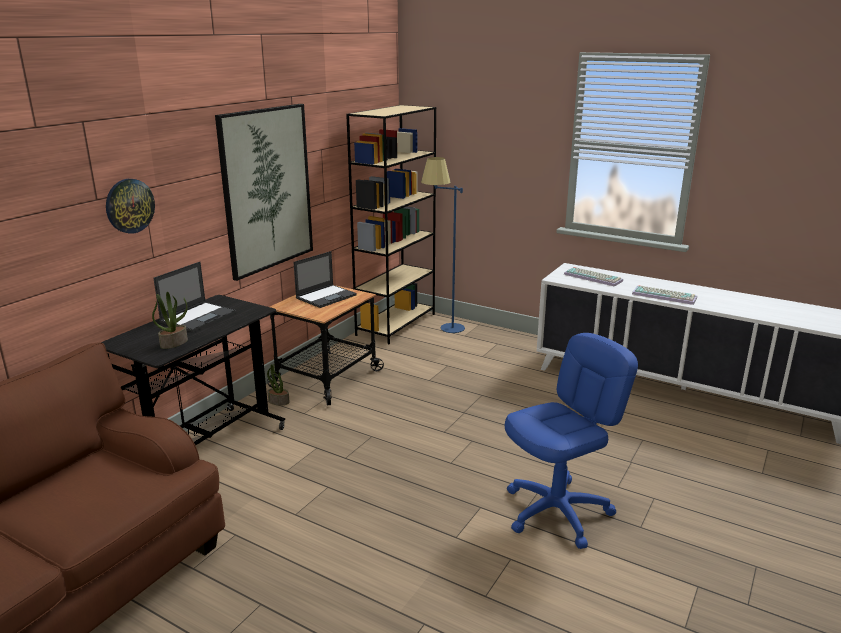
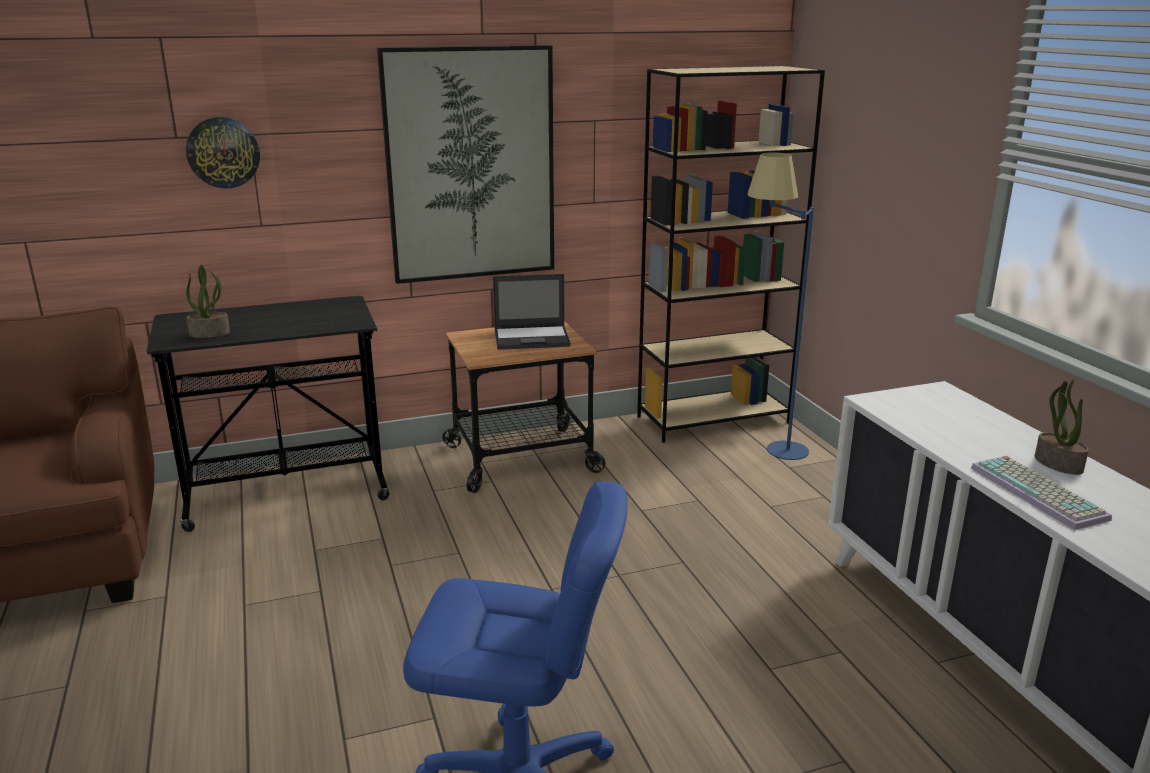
camera: 40 degrees right, 0 degrees up
(199, 317) = (290, 314): laptop -> none
(278, 401) = (429, 465): potted plant -> potted plant (1057, 464)
(594, 277) = (952, 419): keyboard -> none

